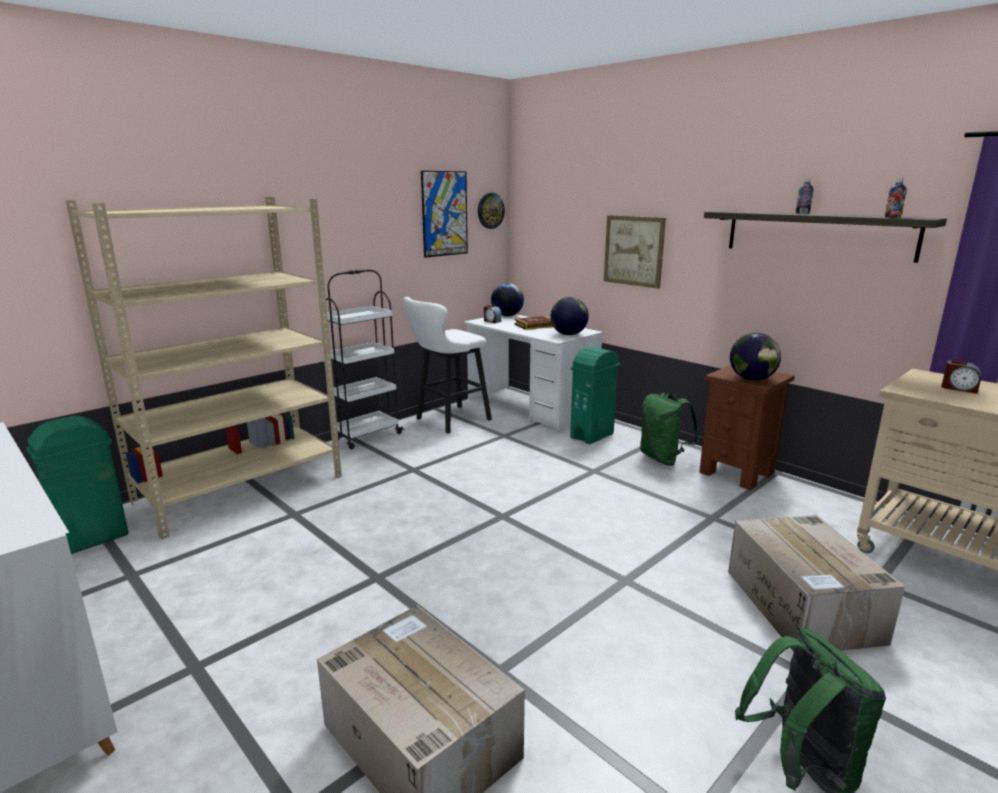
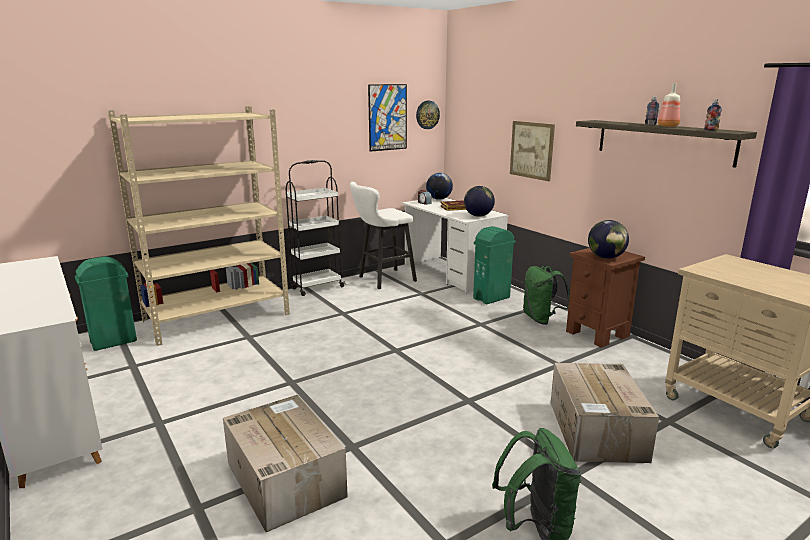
camera: 10 degrees right, 0 degrees up
(830, 214) = (668, 126): none -> bottle
(959, 388) = (747, 271): alarm clock -> none

